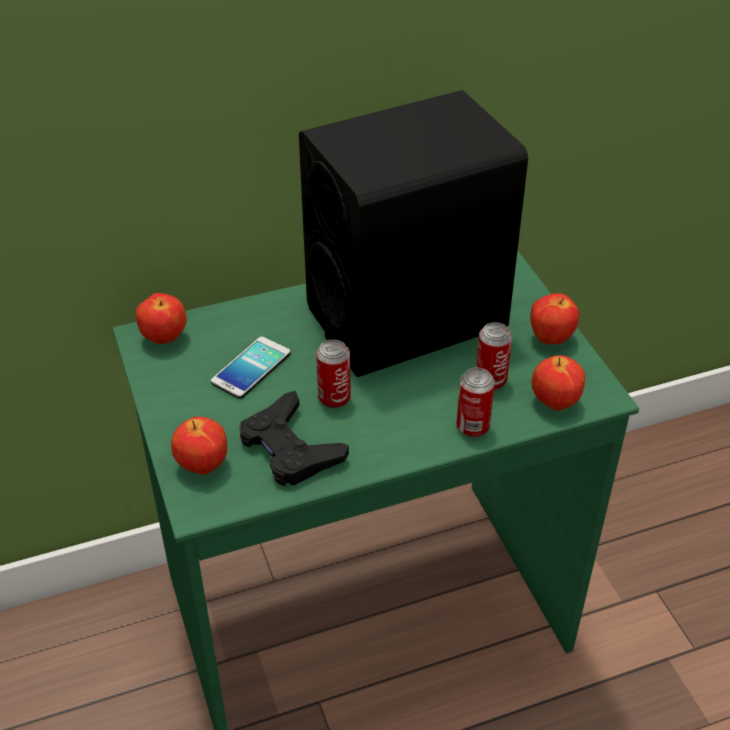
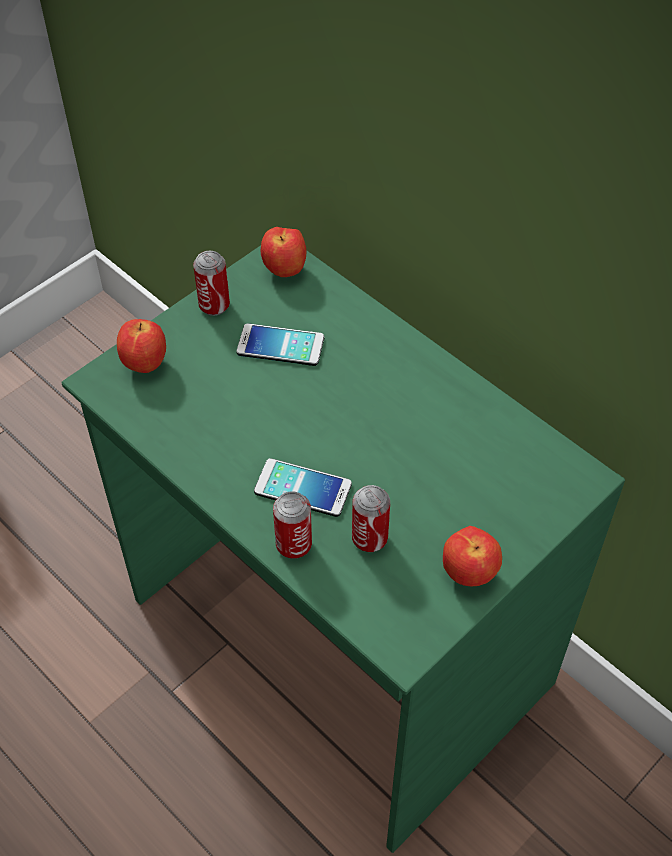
camera: 65 degrees right, 10 degrees up
(290, 448) = (194, 414): black game controller -> none
(334, 398) = (274, 421): can -> can (214, 305)
(407, 317) = (424, 435): black speaker -> none
(417, 403) = (303, 488): none -> phone
(554, 403) = (367, 606): apple -> none

